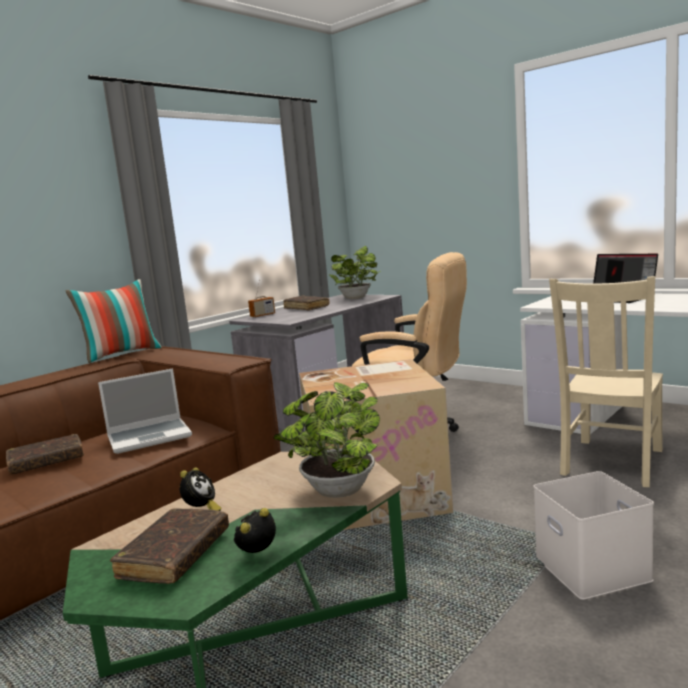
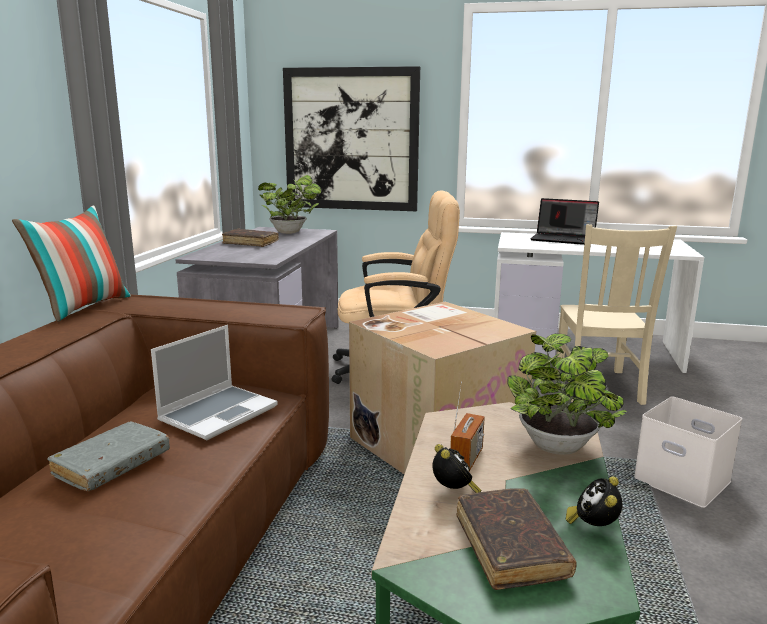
camera: 30 degrees left, 5 degrees up
(46, 462) = (112, 465): brown book -> grey book
(262, 315) = (211, 252): radio -> radio (466, 459)
(424, 210) = (351, 140): none -> picture

